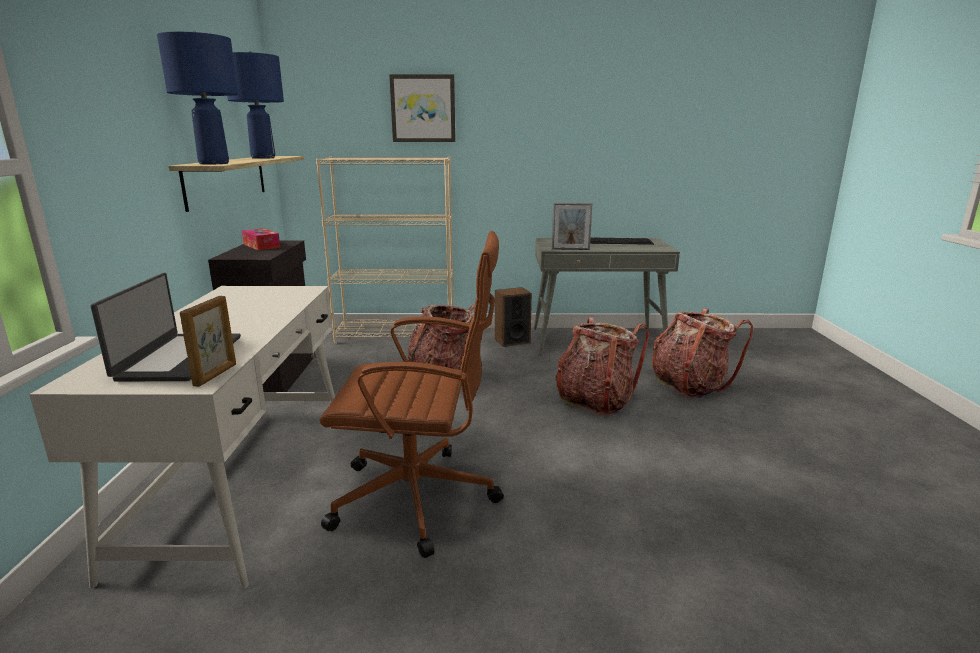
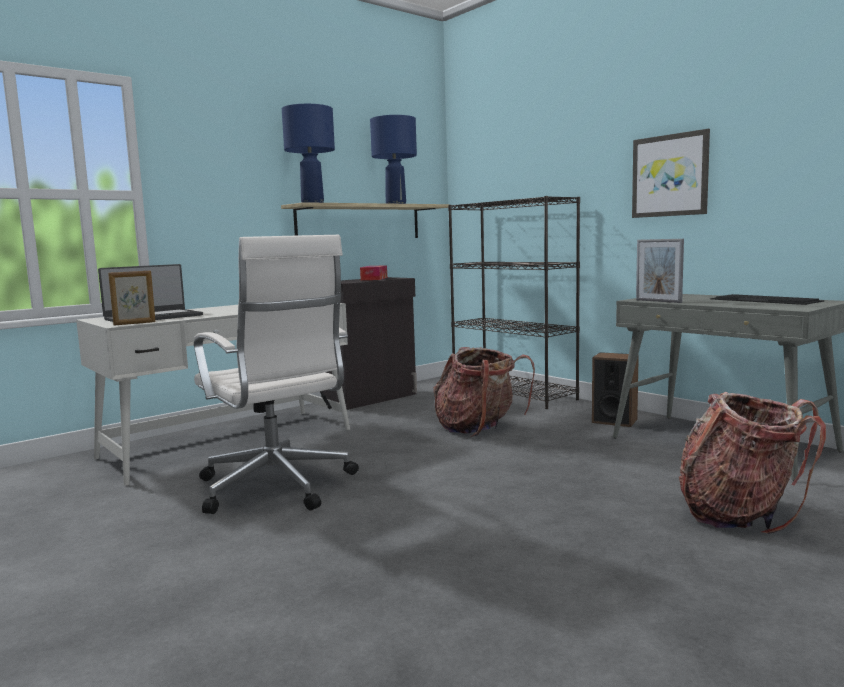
camera: 50 degrees right, 10 degrees down
(397, 335) = (514, 394): beige bookcase -> black bookcase
(419, 499) = (277, 487): brown office chair -> white office chair
(423, 108) = (559, 147): picture -> picture (670, 175)
(595, 400) = (572, 486): backpack -> none

